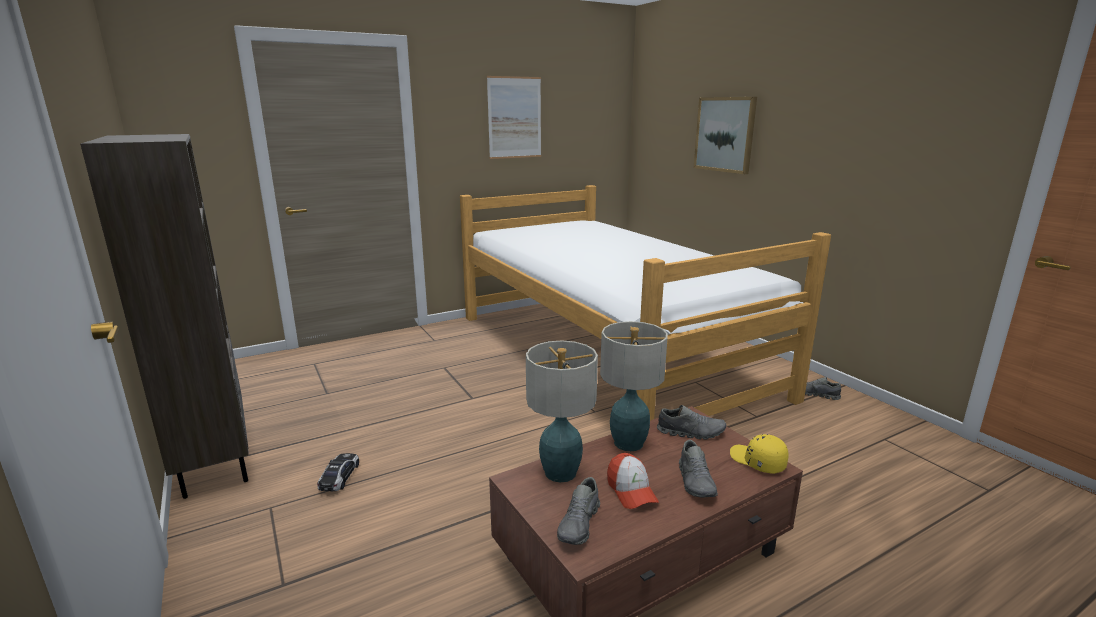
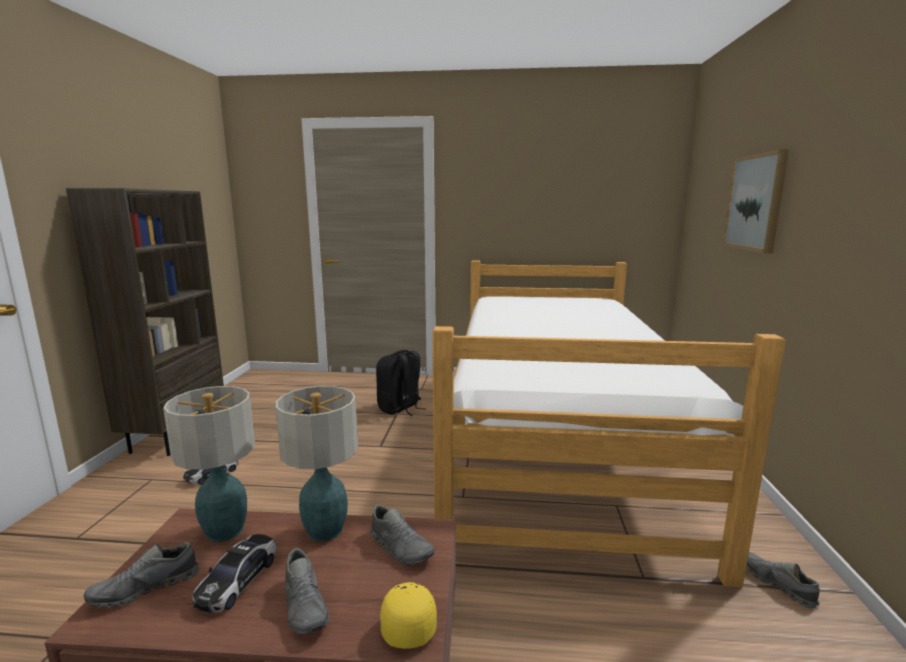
camera: 35 degrees right, 5 degrees down
(440, 362) = (400, 408): none -> black backpack
(514, 118) = (536, 189): picture -> none
(631, 491) = (238, 580): cap -> toy car
(696, 482) = (305, 606): grey shoe -> grey shoe turned 60 degrees counterclockwise

